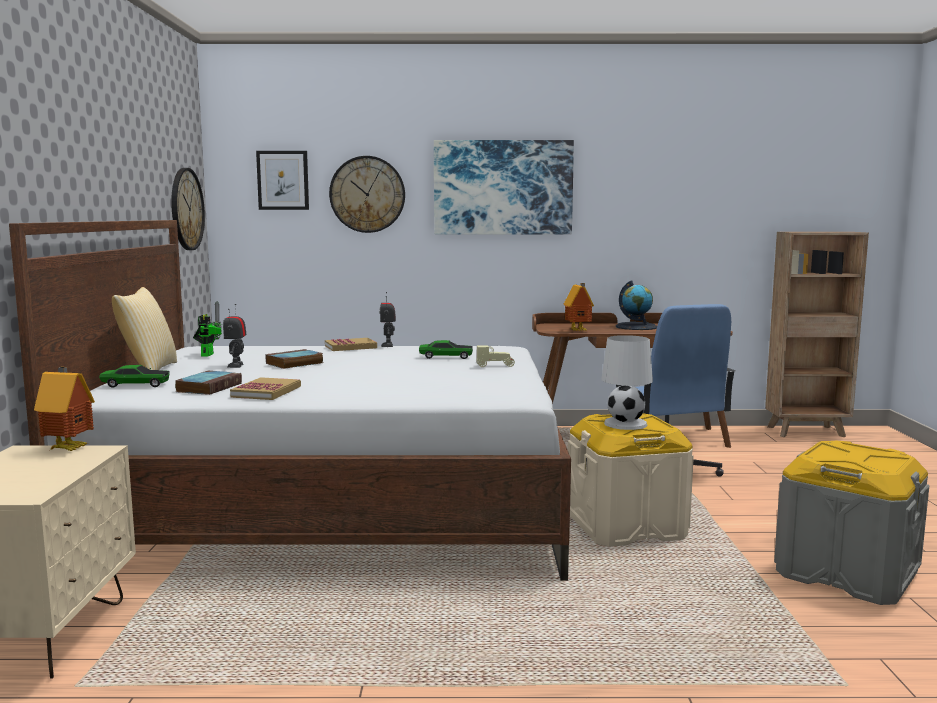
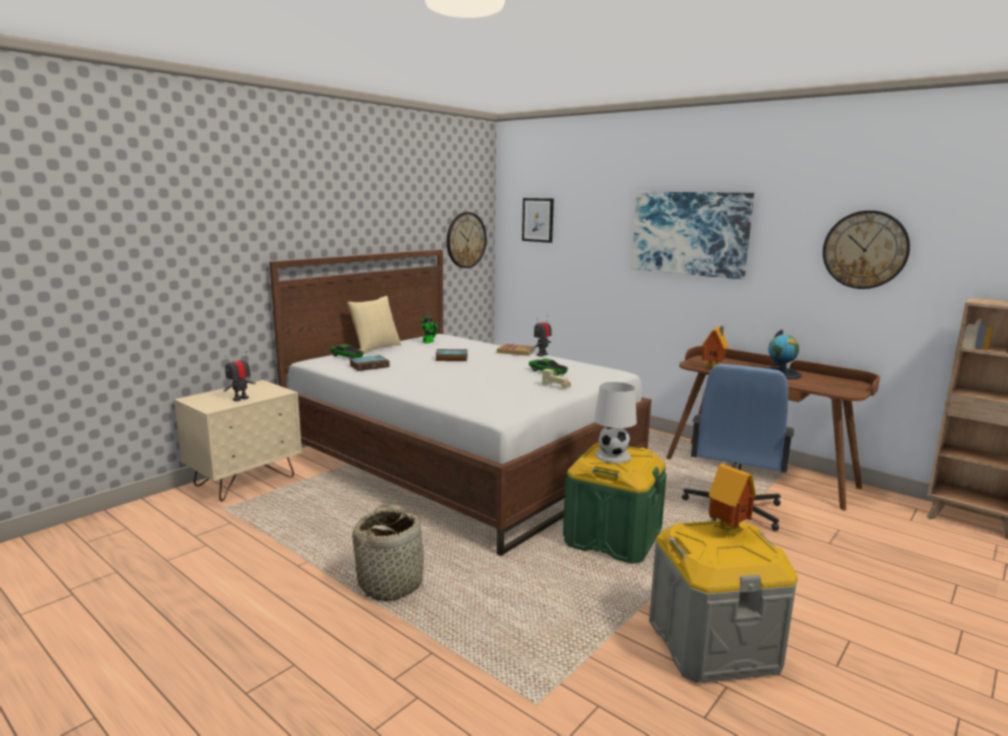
camera: 40 degrees right, 5 degrees up
(69, 448) = (275, 387): toy house -> toy house (728, 530)
(236, 366) = (420, 353): toy robot -> toy robot (240, 399)
(266, 392) = (384, 375): book -> none
(367, 194) = (589, 233): wall clock -> wall clock (865, 250)
(515, 657) = (391, 583): none -> basket
(626, 525) = (612, 538): beige storage box -> green storage box

